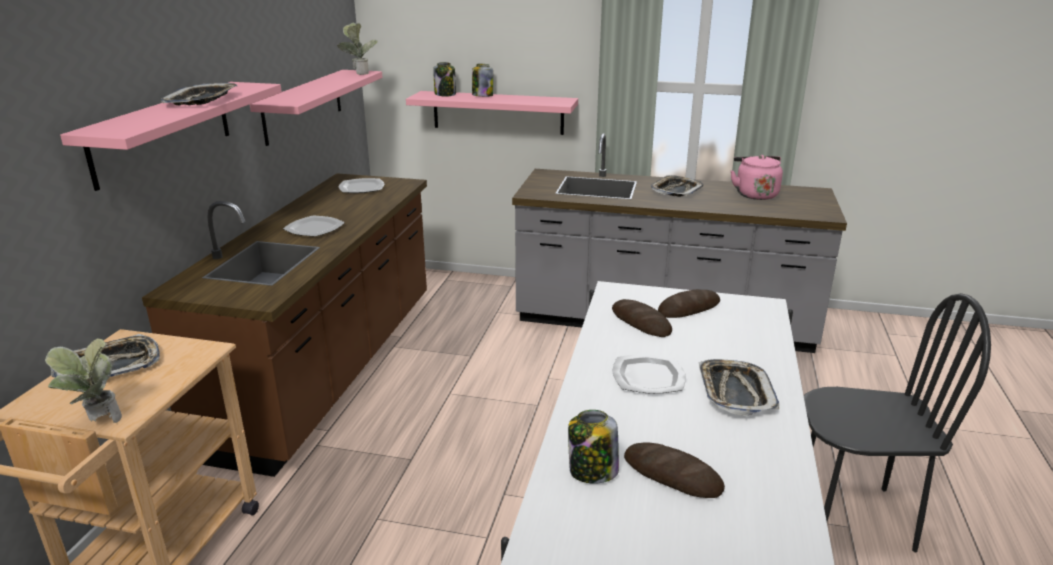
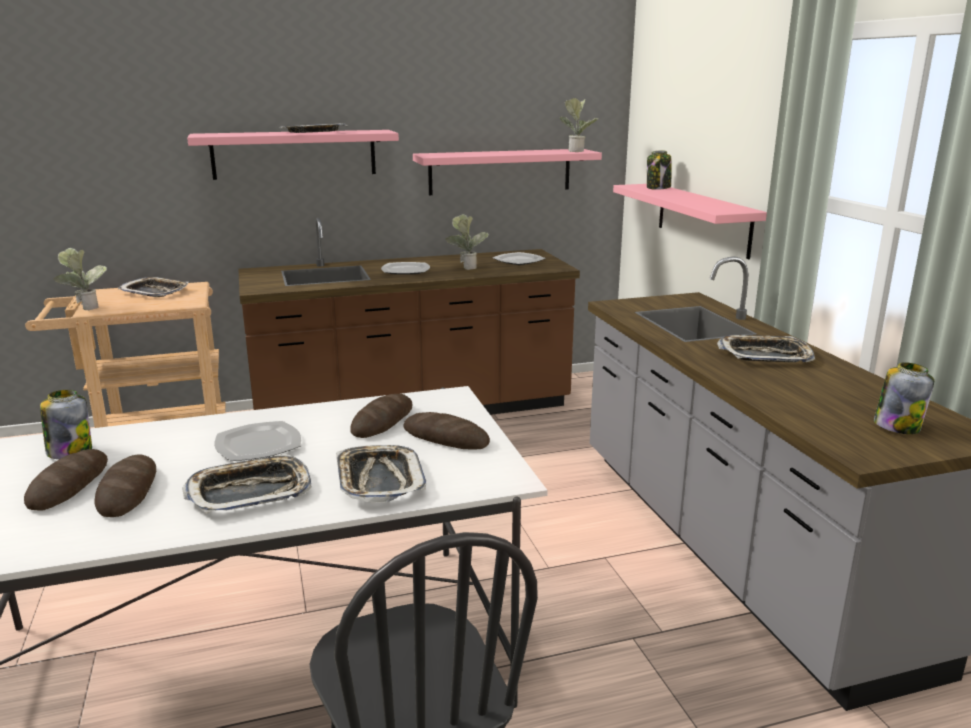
camera: 60 degrees right, 5 degrees down
(347, 207) = (466, 267): none -> potted plant
(482, 96) = (682, 194): jar -> jar (897, 426)
(703, 445) = (128, 491): none -> bread
(743, 343) = (379, 480): none -> tray
(754, 194) = (854, 397): pink kettle -> none

